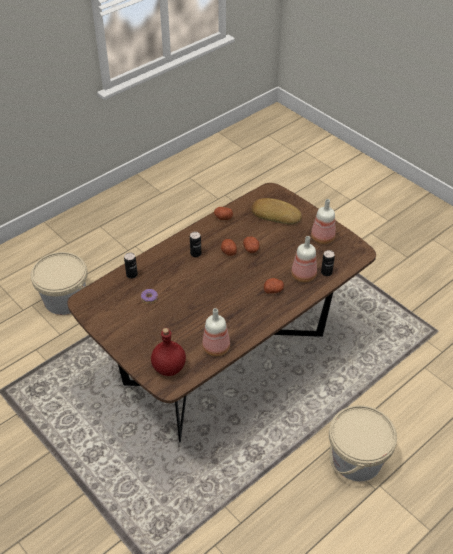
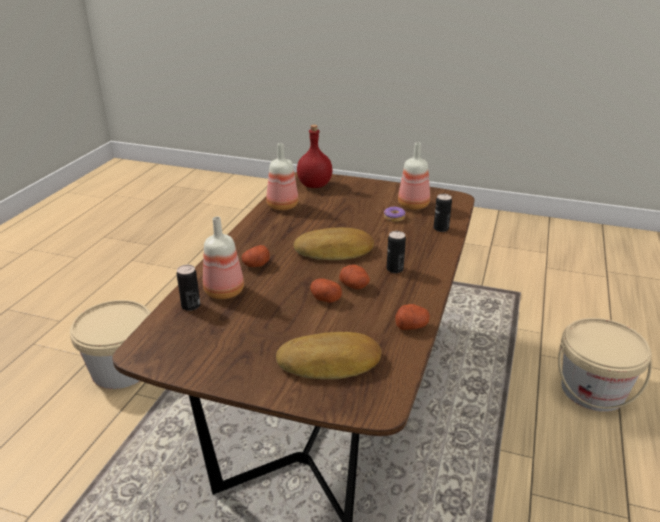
camera: 150 degrees right, 15 degrees down
(217, 282) = (335, 251): none -> bread
(321, 238) = (222, 351): bottle -> bottle (414, 205)

